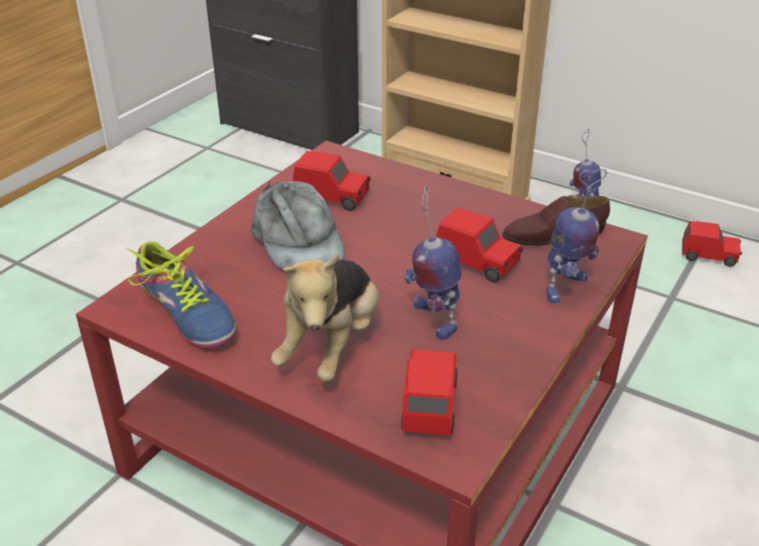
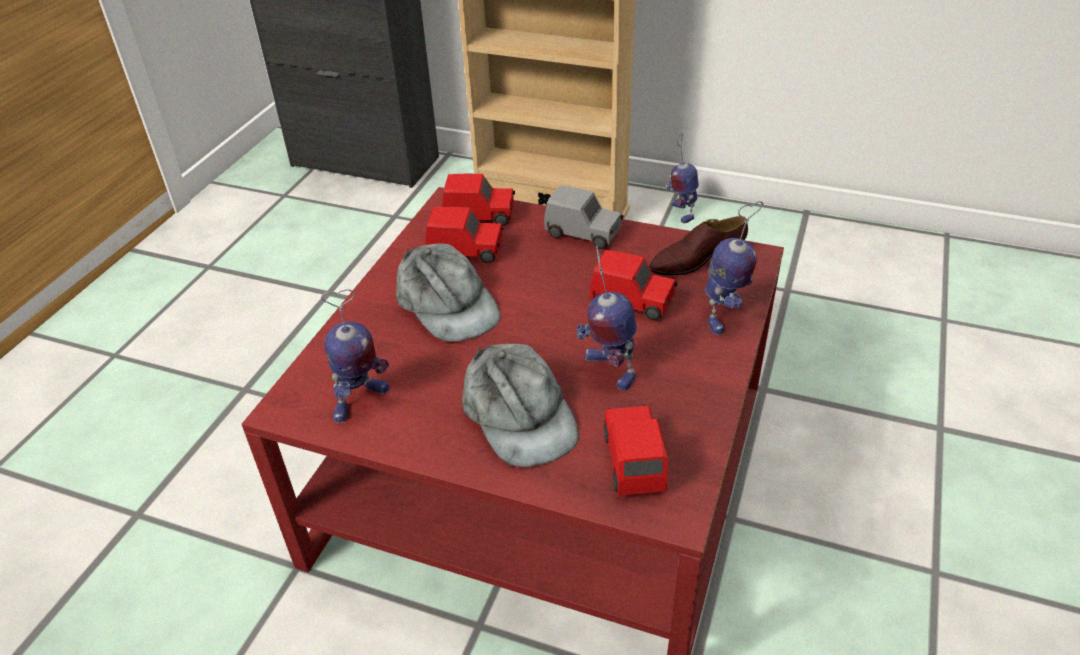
camera: 10 degrees left, 5 degrees up
(187, 312) = (359, 402): shoe -> toy robot
(332, 346) = (518, 415): plush toy -> grey cap
(449, 197) = (583, 233): none -> grey toy car
(709, 256) = (811, 242): red toy car -> red toy car (480, 216)

